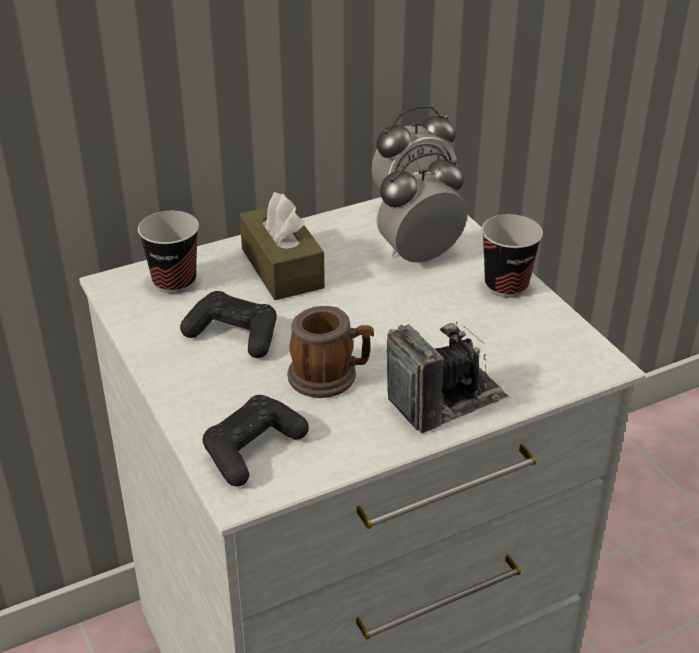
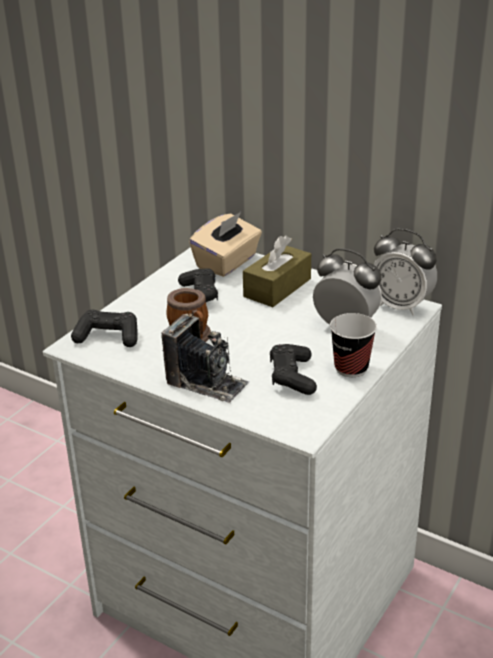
camera: 60 degrees right, 5 degrees down
(174, 281) = (227, 263): cup -> beige tissue box
(489, 331) = (292, 377): none -> black game controller

